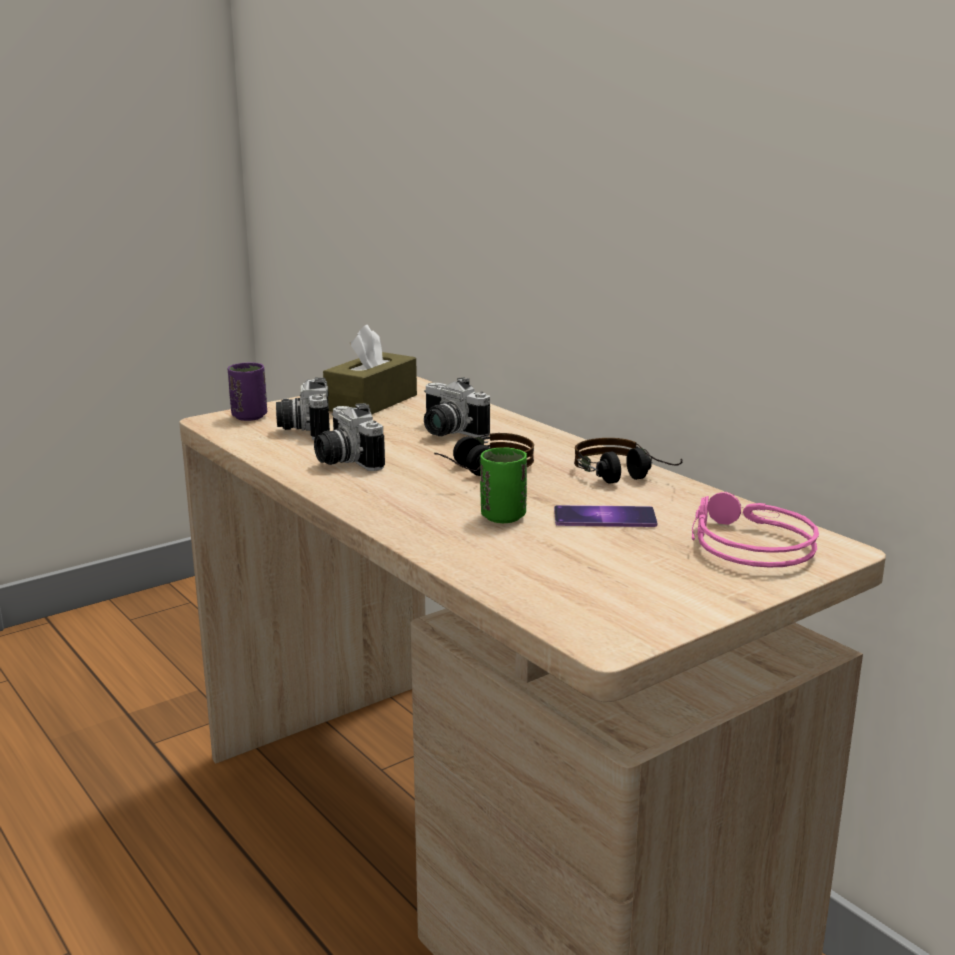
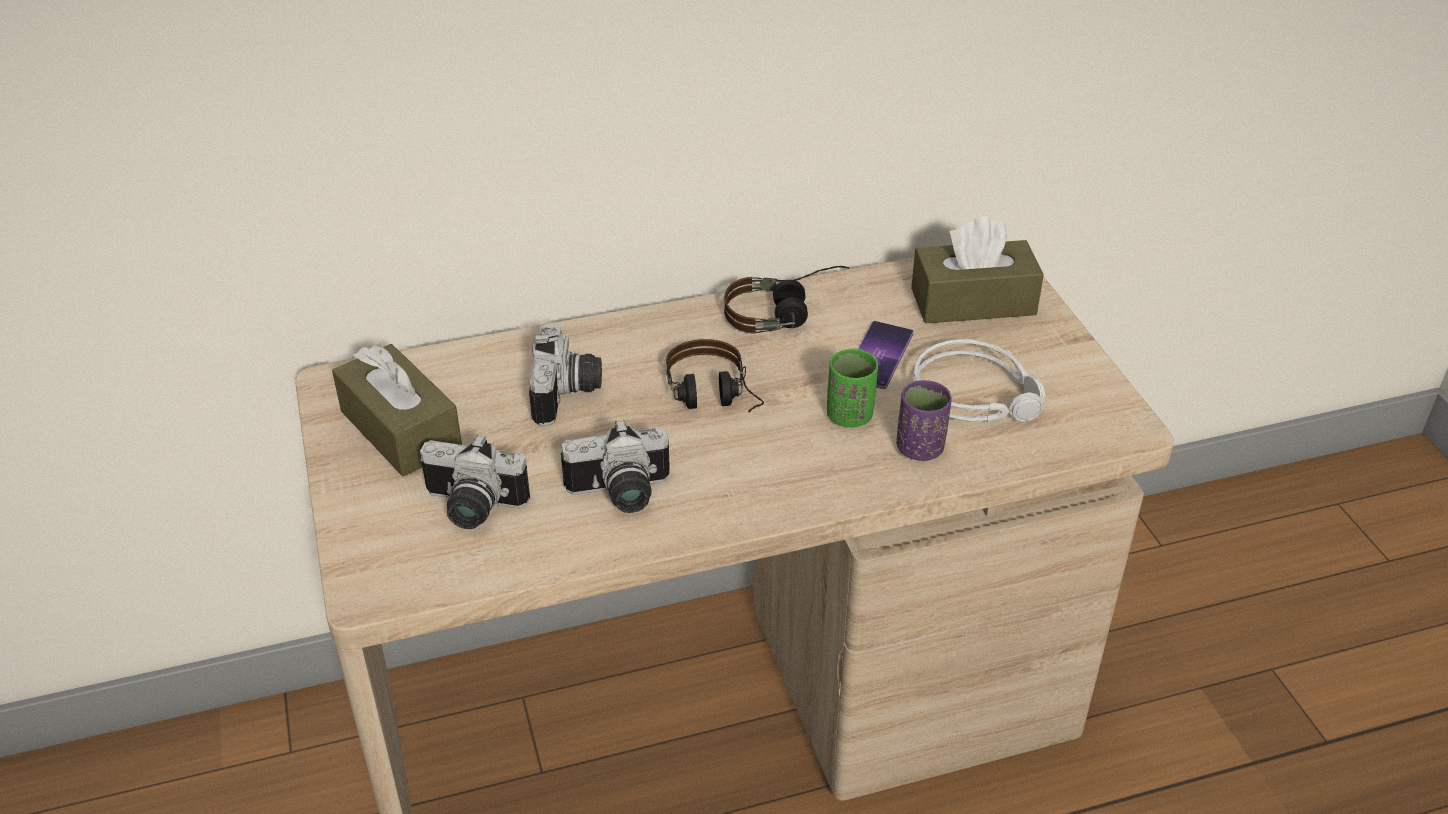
camera: 70 degrees left, 20 degrees up
(249, 416) = (378, 553): purple cup -> purple cup (920, 448)
(447, 432) = (568, 394): camera -> camera turned 60 degrees counterclockwise
(590, 563) = (979, 393): none -> grey headphones
(744, 546) = (973, 301): pink headphones -> brown tissue box

